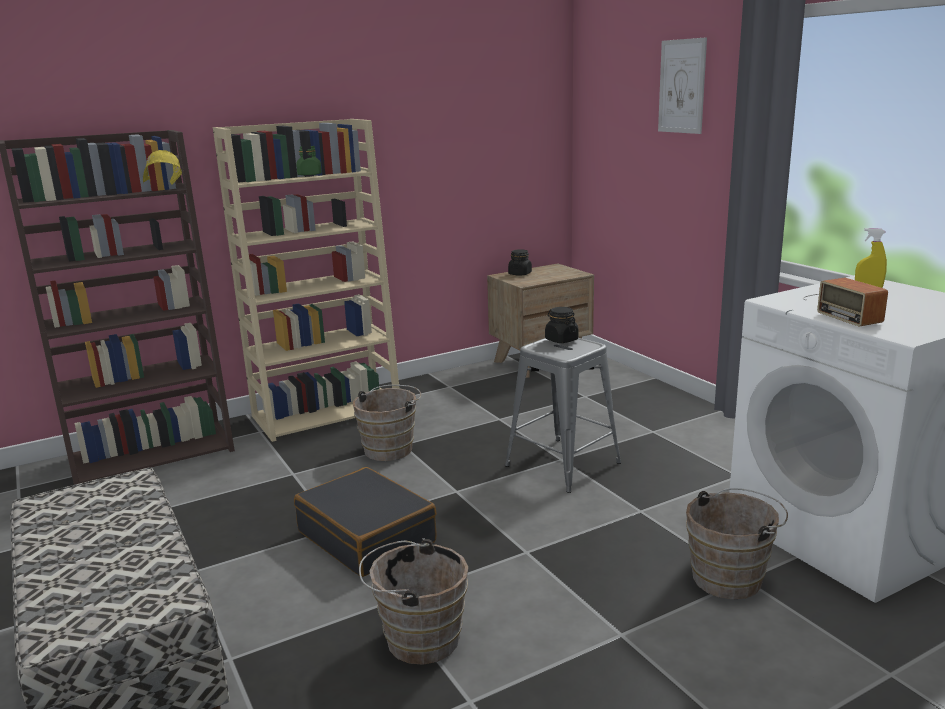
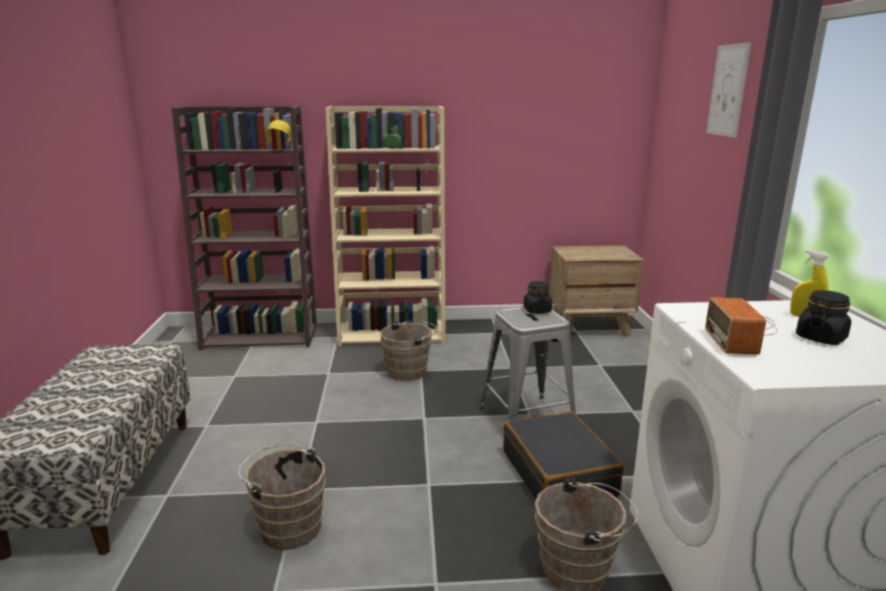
camera: 25 degrees right, 0 degrees up
(367, 536) = (330, 435): black suitcase -> black suitcase (559, 473)
(520, 274) = (579, 249): black jar -> black jar (820, 338)

